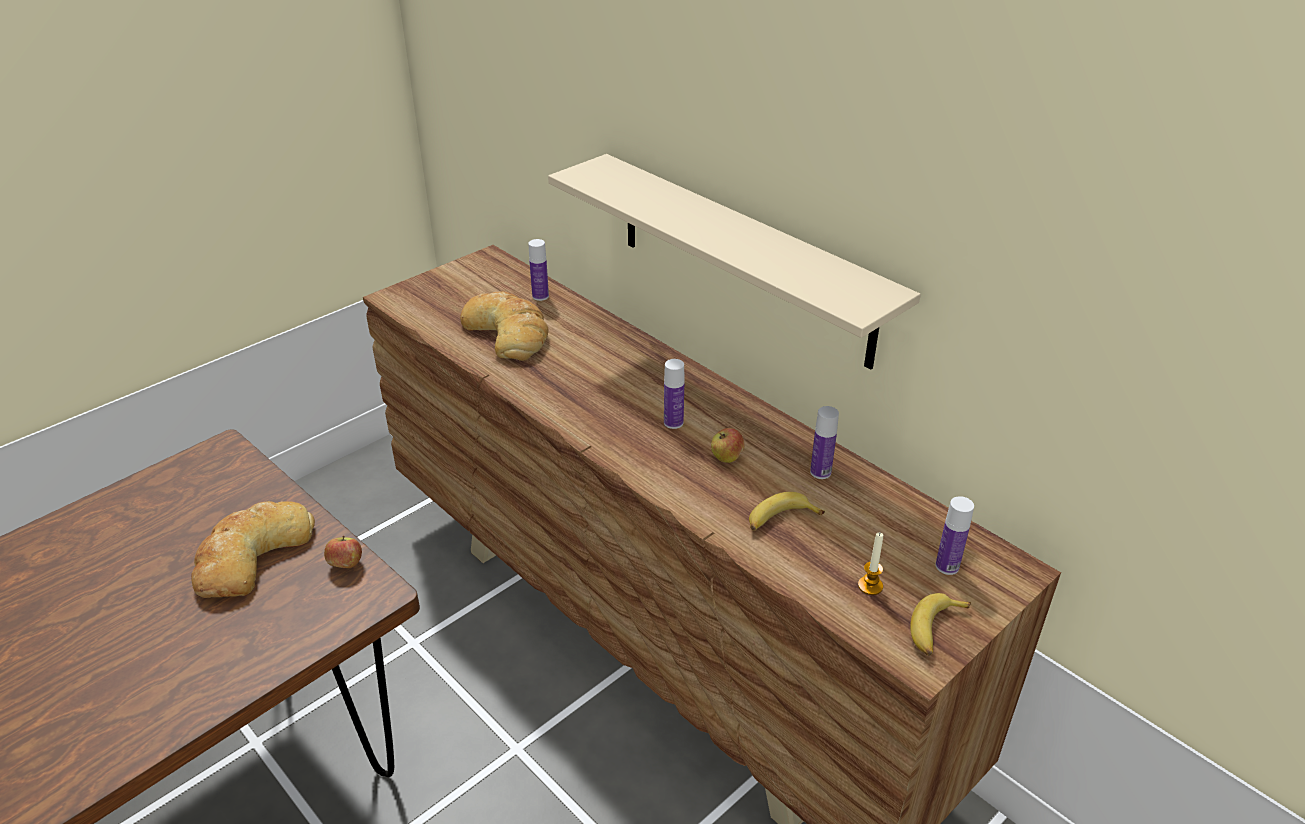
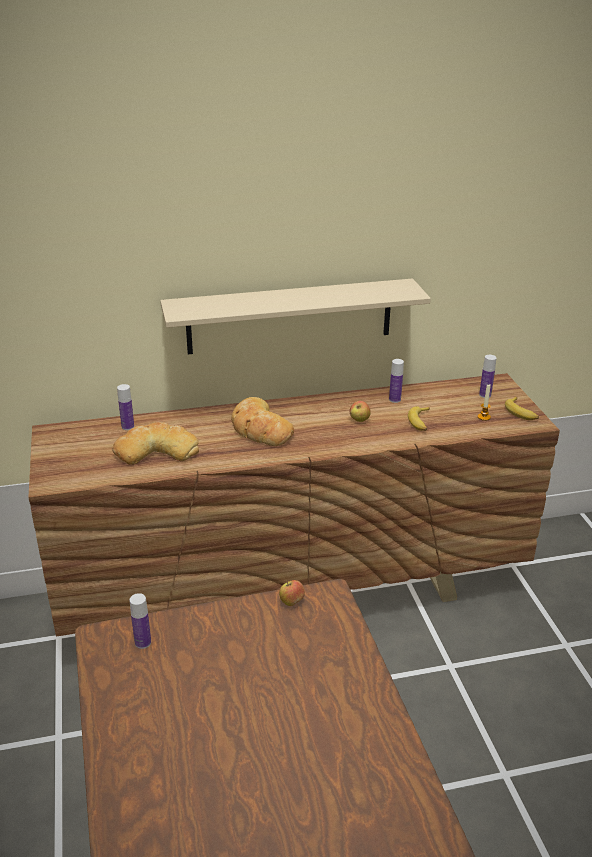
camera: 60 degrees left, 5 degrees down
(250, 555) = (244, 644): bread -> bread (260, 428)
(673, 422) = (313, 425): bottle -> bottle (143, 642)

